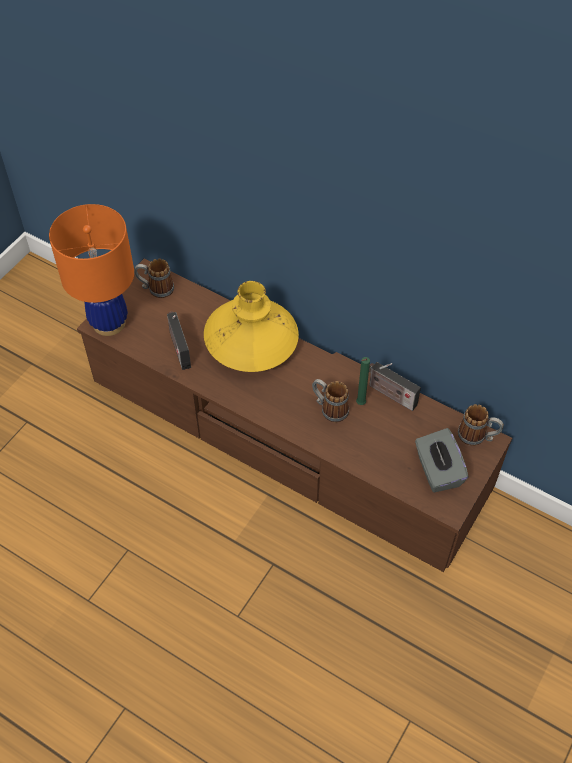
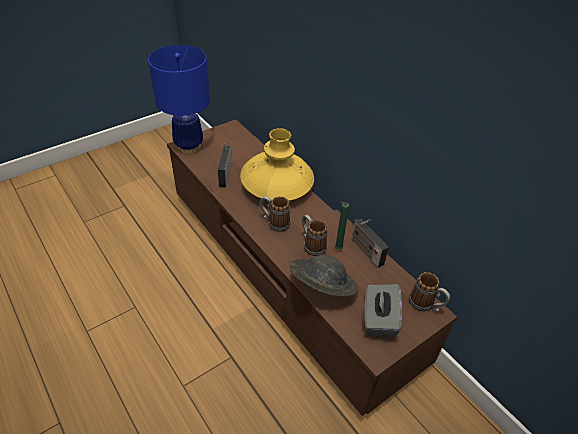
camera: 20 degrees right, 10 degrees down
(109, 323) = (189, 146): orange table lamp -> blue table lamp
(156, 289) = (232, 137): mug -> mug (274, 223)
(364, 456) = (321, 287): none -> grey hat

